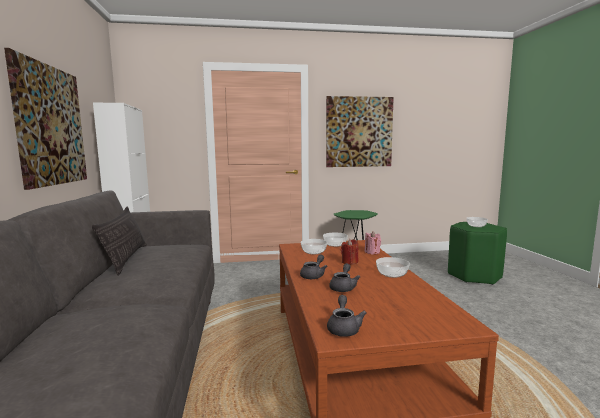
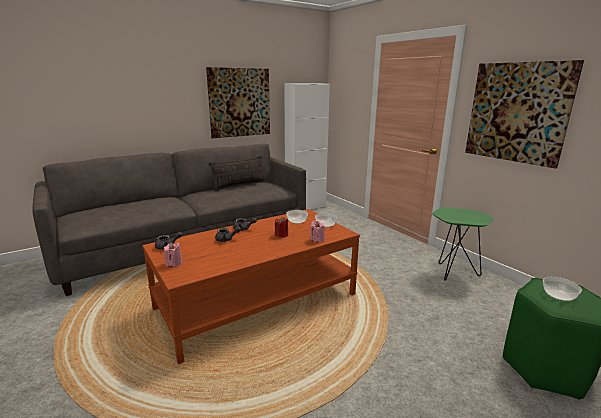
camera: 65 degrees right, 10 degrees up
(391, 274) = (263, 251): bowl -> none
(414, 326) = (174, 263): none -> pink candle

